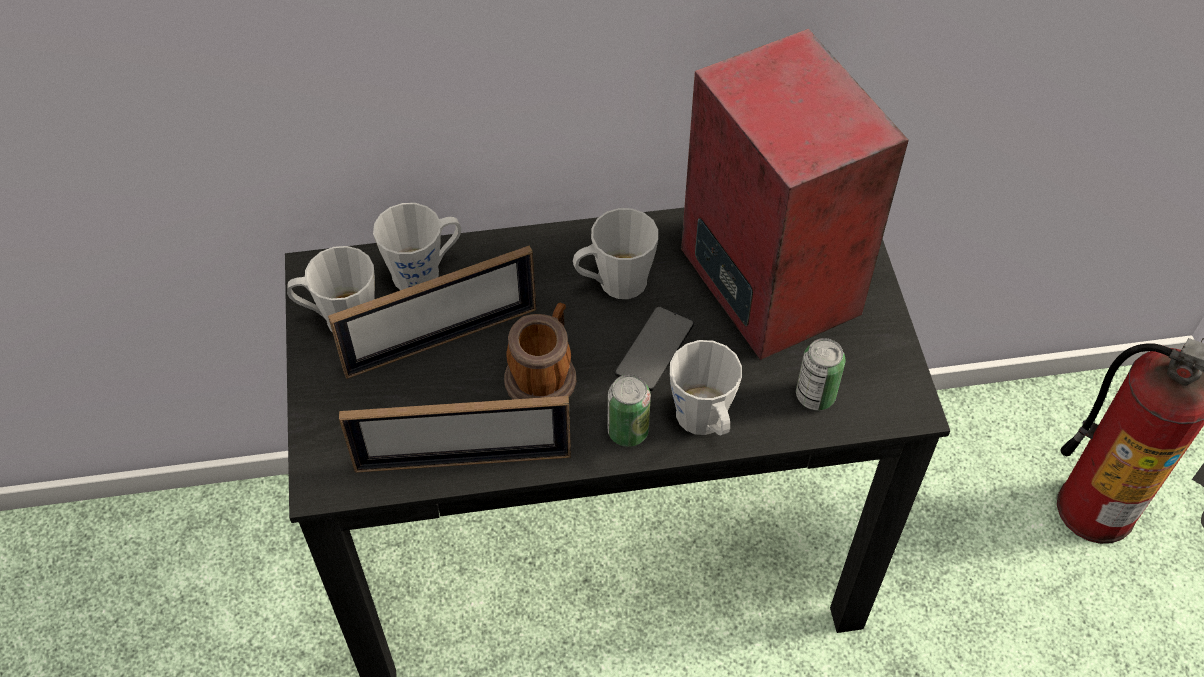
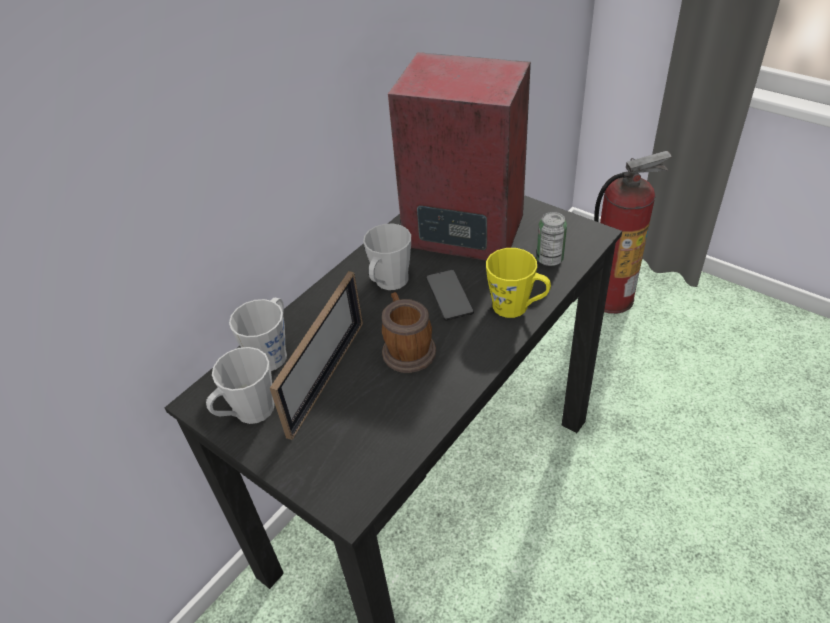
camera: 40 degrees left, 10 degrees down
(463, 461) = (419, 423): picture frame -> none
(628, 431) = (486, 340): can -> none
(704, 422) = (517, 307): grey mug -> yellow mug

